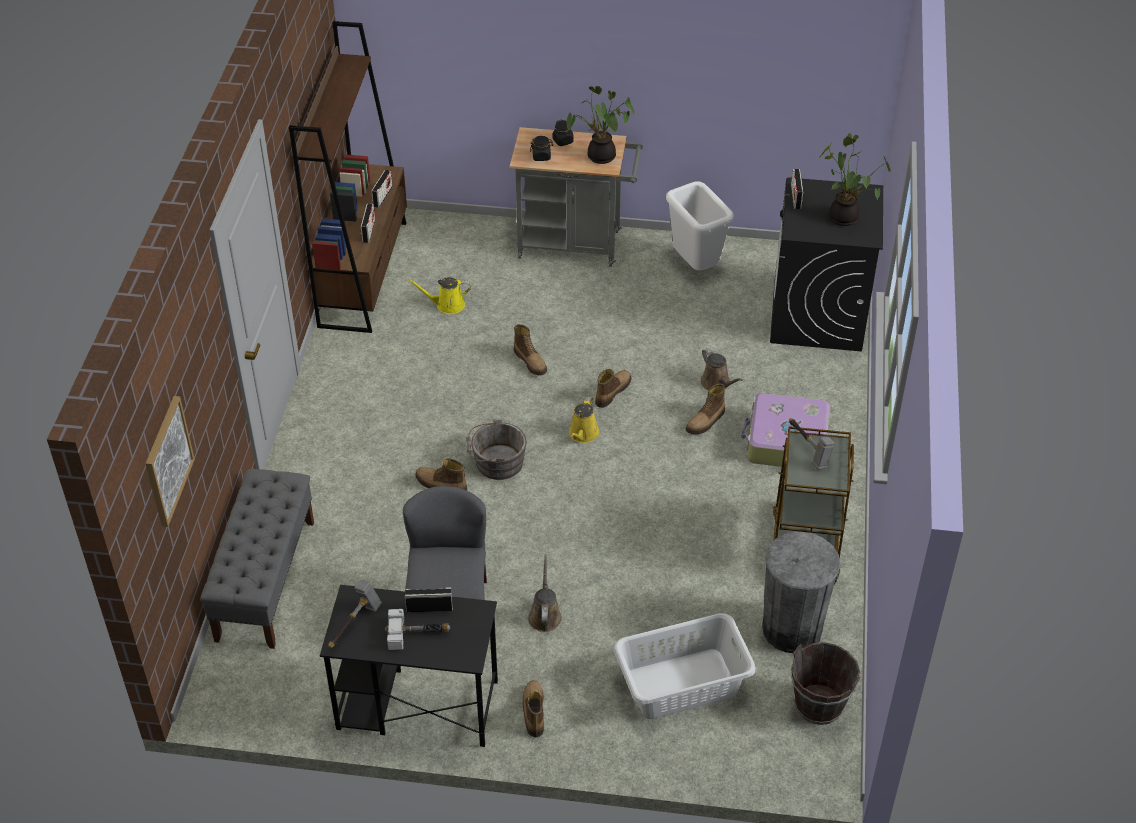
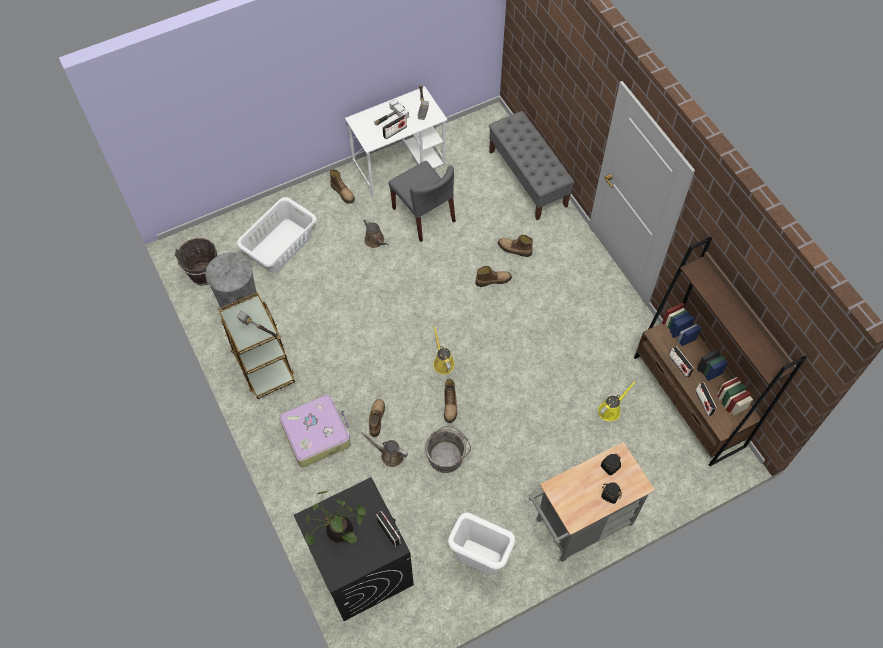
camera: 145 degrees right, 15 degrees up
(167, 461) = (540, 42): picture -> none
(416, 705) = (399, 165): black desk -> white desk
(496, 462) = (476, 312): grey bucket -> grey bucket (447, 455)
(531, 361) = (518, 397): boot -> boot (514, 249)
(599, 157) = (568, 494): potted plant -> none

